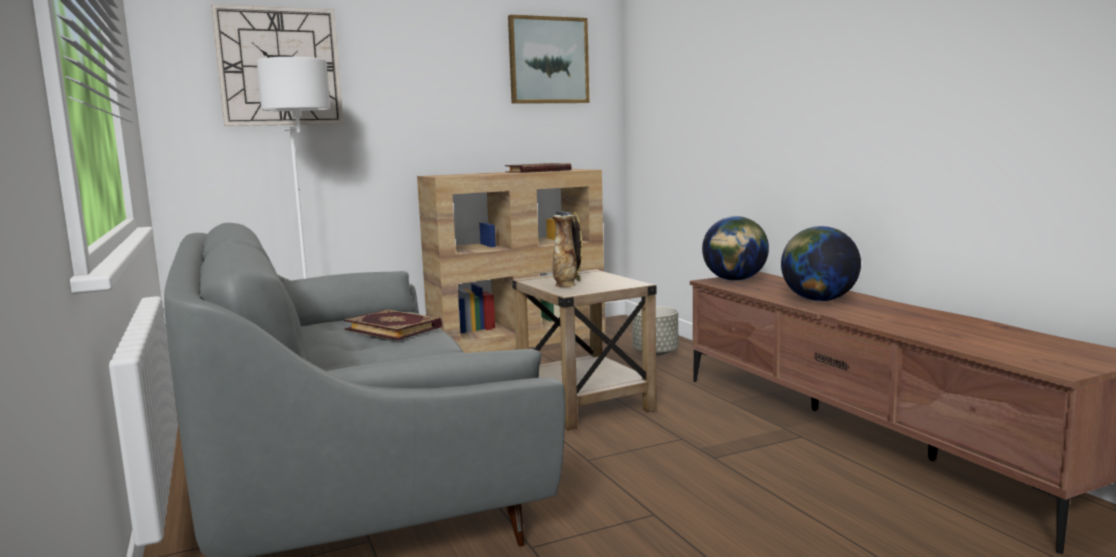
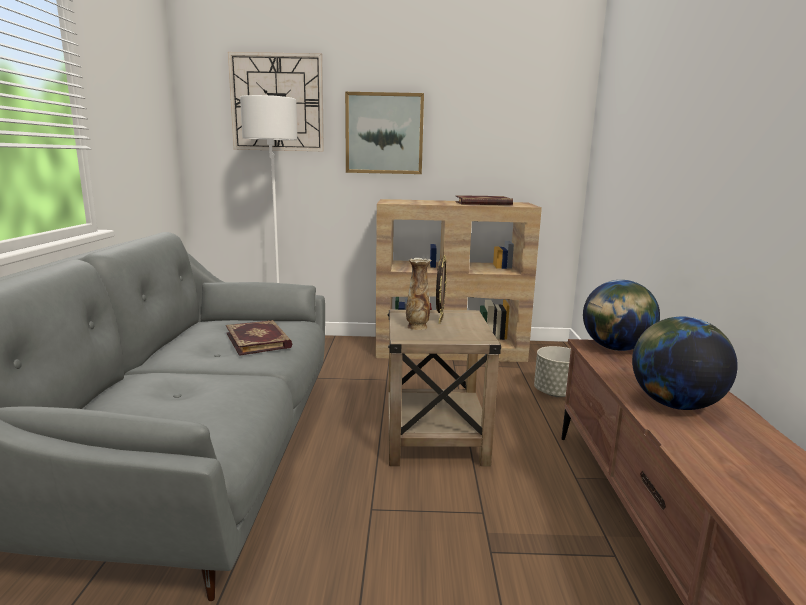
camera: 25 degrees right, 5 degrees up
(548, 60) = (515, 98): picture -> picture (384, 133)

